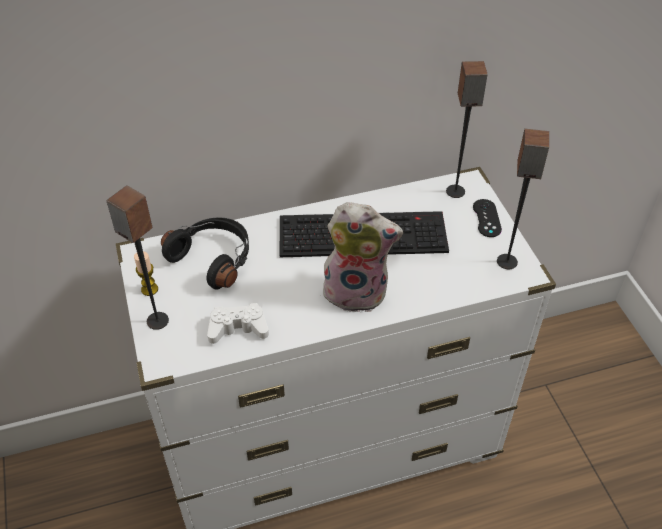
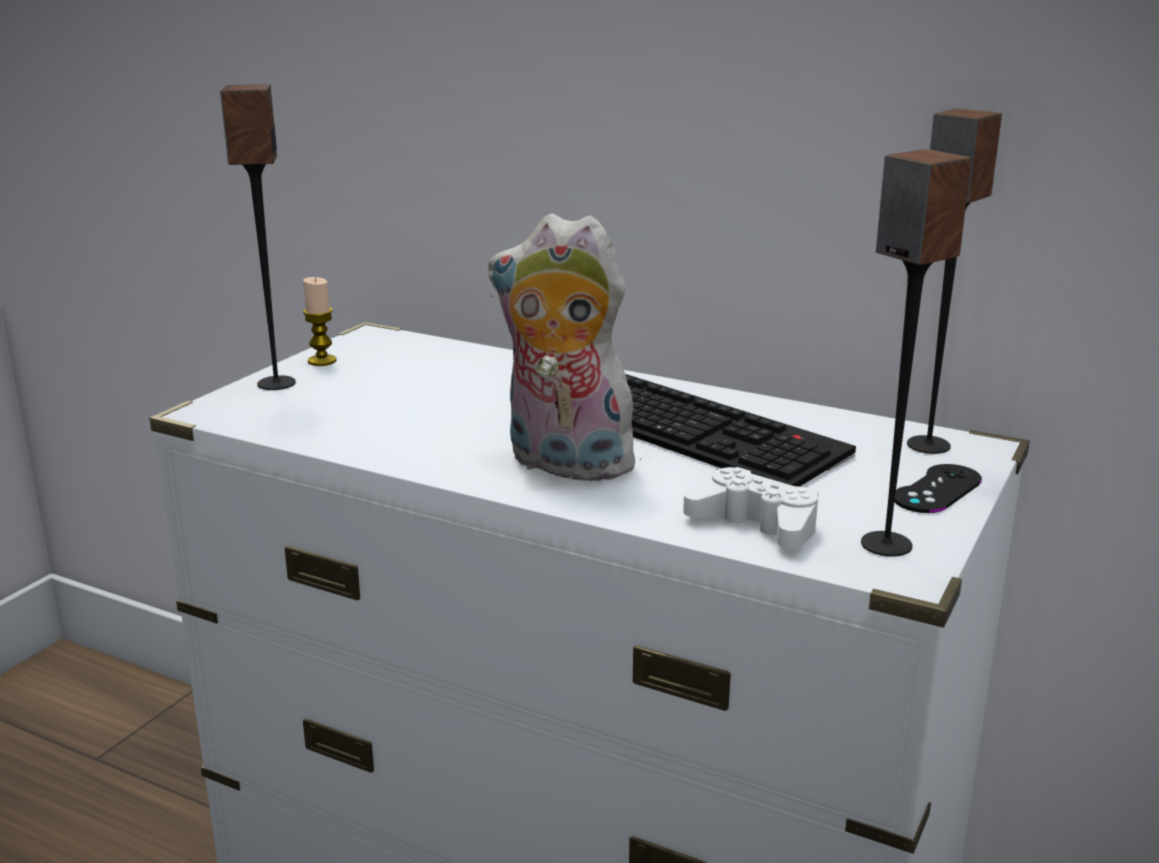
camera: 45 degrees right, 25 degrees down
(214, 258) = (441, 368): black headphones -> none
(238, 328) = (344, 426): white game controller -> white game controller (756, 524)
(357, 291) = (563, 464): plush toy -> plush toy turned 150 degrees clockwise

